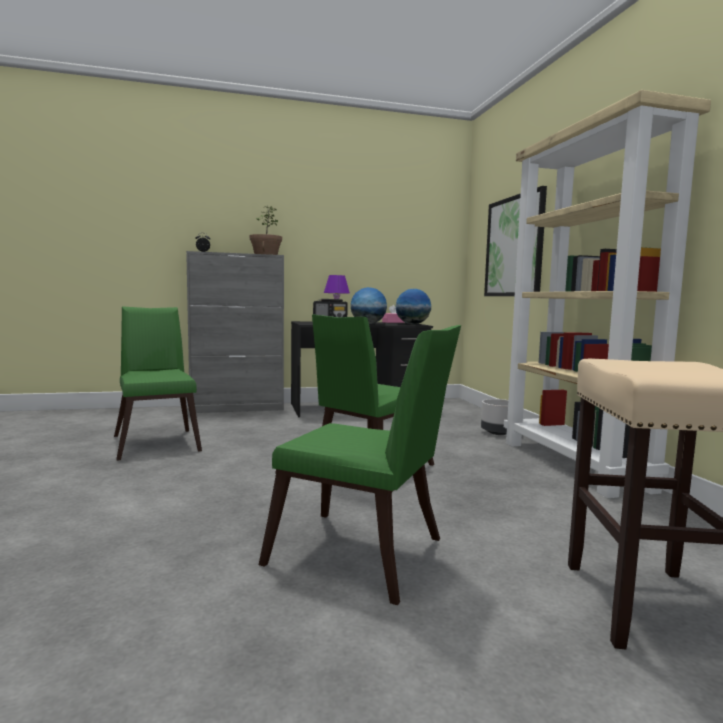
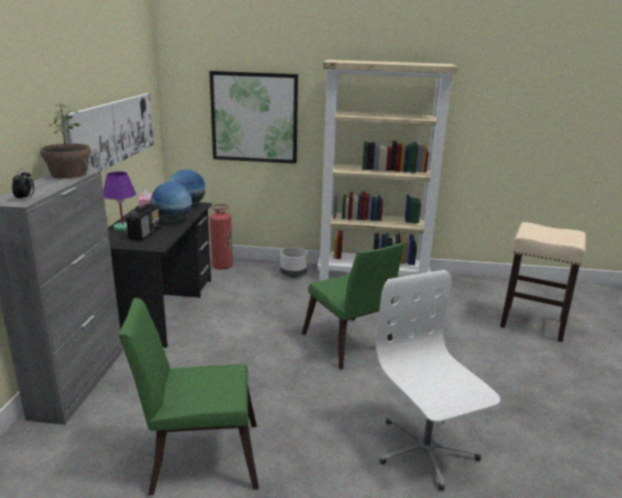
camera: 70 degrees left, 15 degrees up
(171, 518) = (425, 450): none -> white office chair
(364, 557) = (491, 379): green chair -> none
(371, 252) = (114, 132): none -> picture
(465, 411) = (222, 266): none -> fire extinguisher

